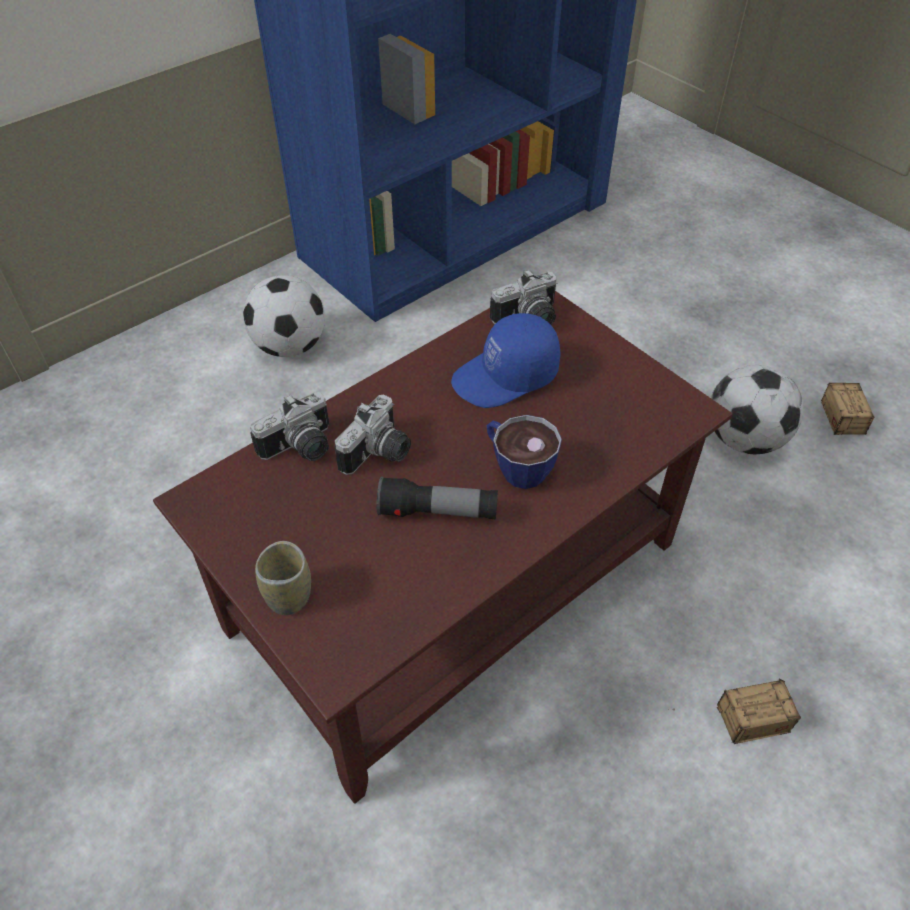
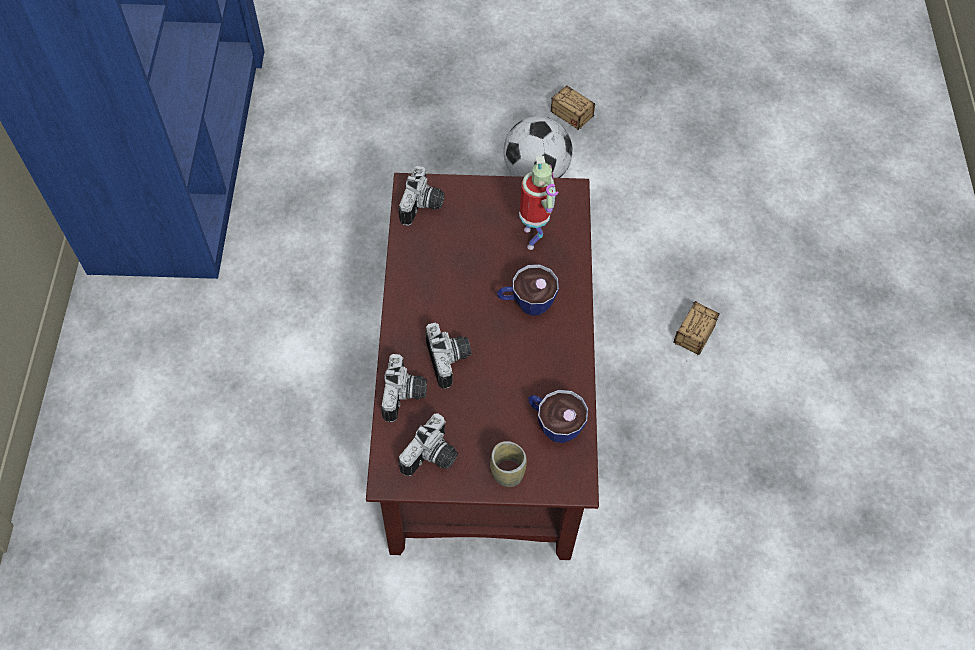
camera: 50 degrees left, 10 degrees up
(248, 518) = (432, 458): none -> camera
(290, 346) = (180, 348): football -> none
(393, 595) = (553, 424): none -> cup
(438, 512) = (520, 363): flashlight -> none
(506, 377) = (456, 255): blue cap -> none
(600, 419) = (533, 238): none -> toy robot

